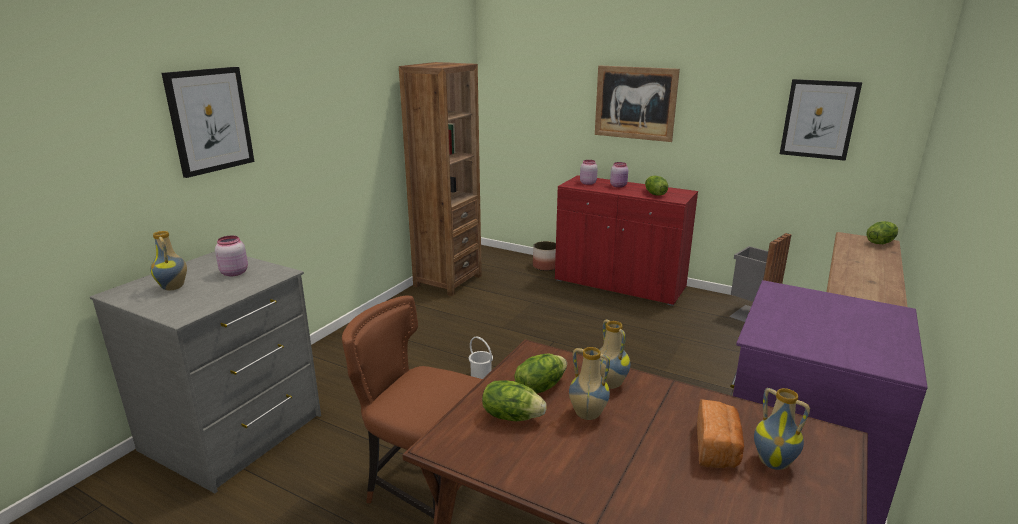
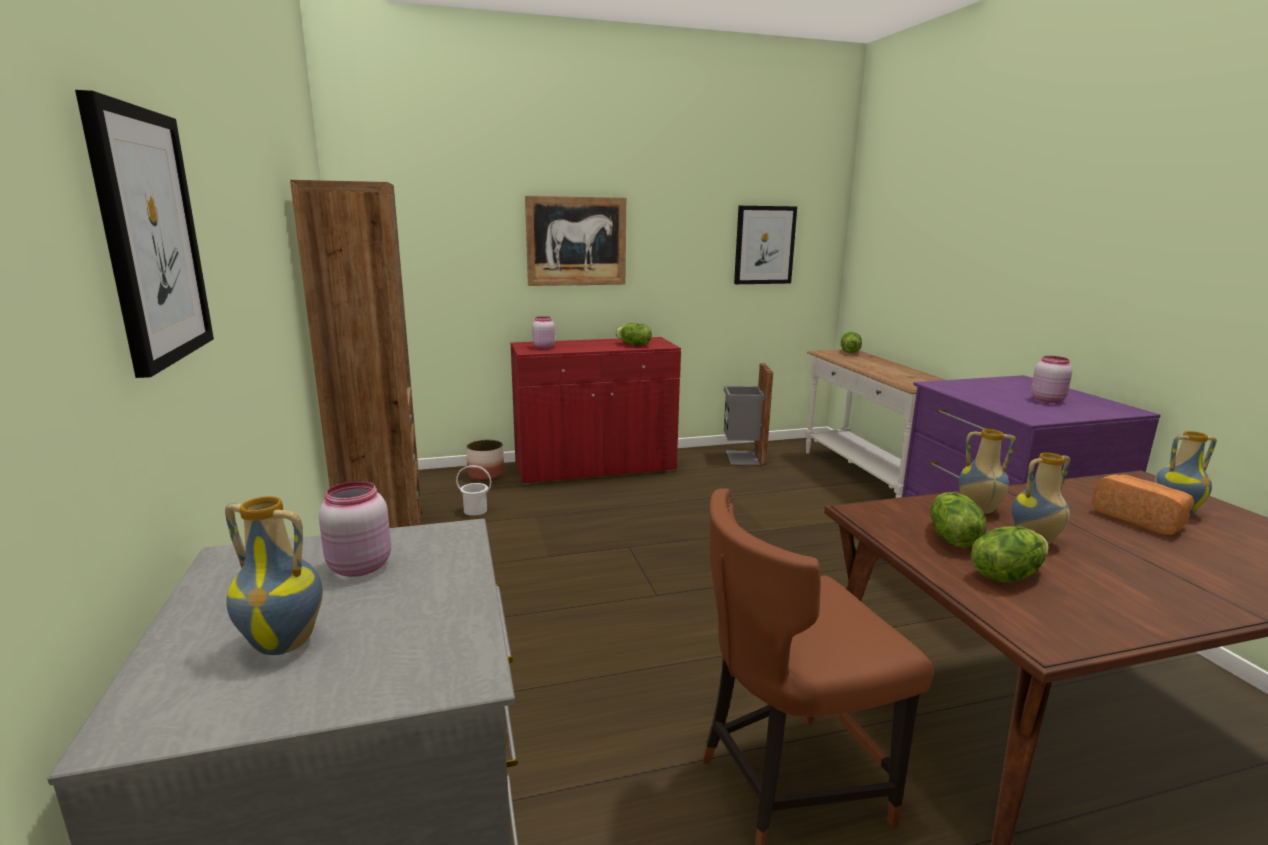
camera: 45 degrees left, 5 degrees down
(481, 376) = (618, 619): white bucket -> white bucket (475, 510)
(619, 186) = (582, 344): pink jar -> pink jar (1047, 400)

